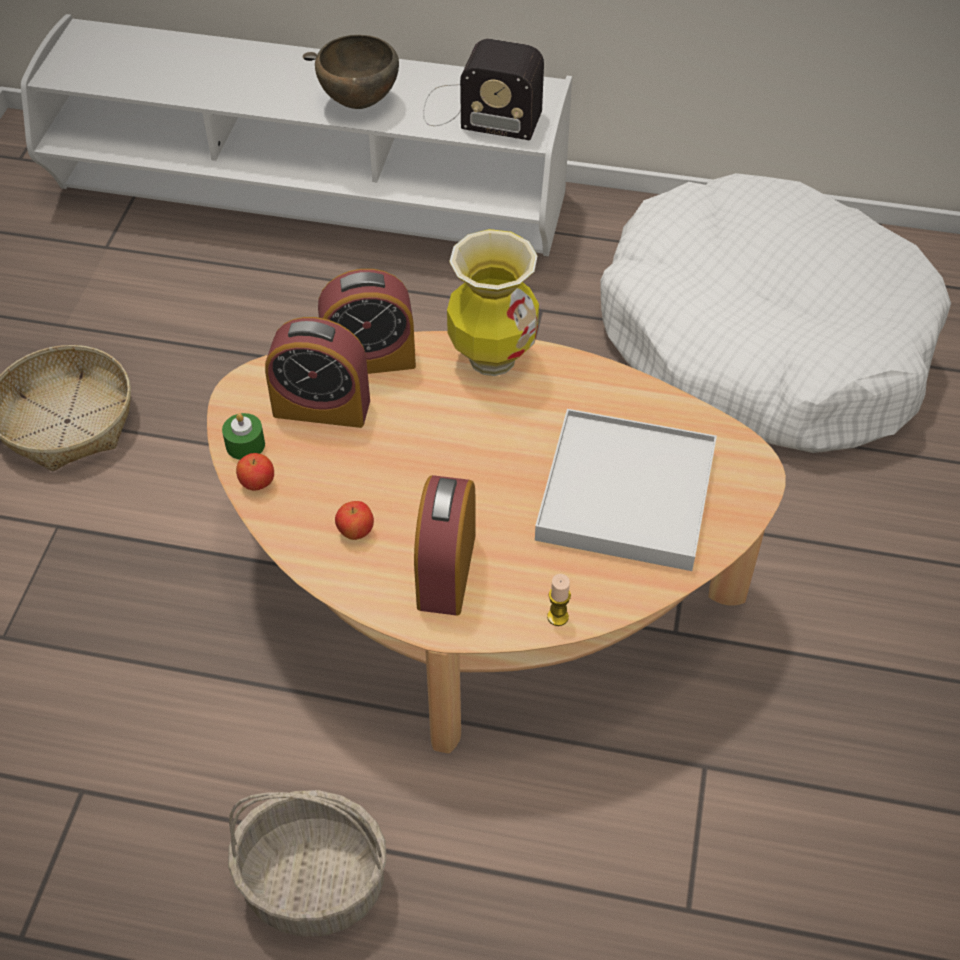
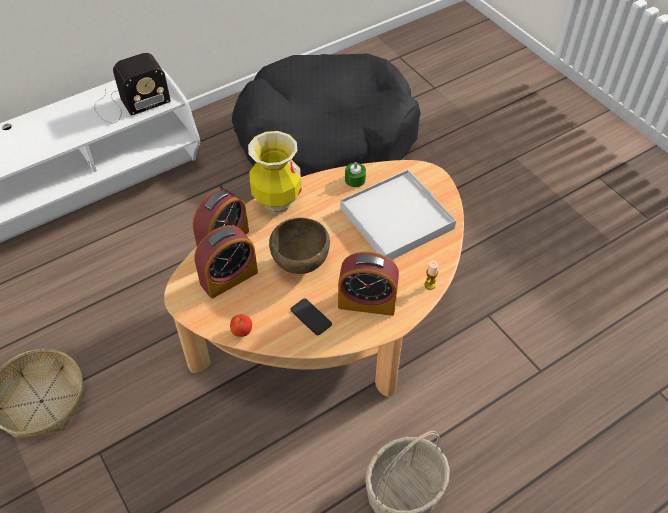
camera: 45 degrees left, 0 degrees up
(245, 445) = (214, 320): green candle -> green candle (355, 179)
(355, 532) = (311, 317): apple -> phone
(359, 104) = (64, 134): brown bowl -> brown bowl (301, 265)
(446, 571) = (367, 302): alarm clock -> alarm clock turned 45 degrees counterclockwise
(763, 342) = (326, 137): white dog bed -> black dog bed

